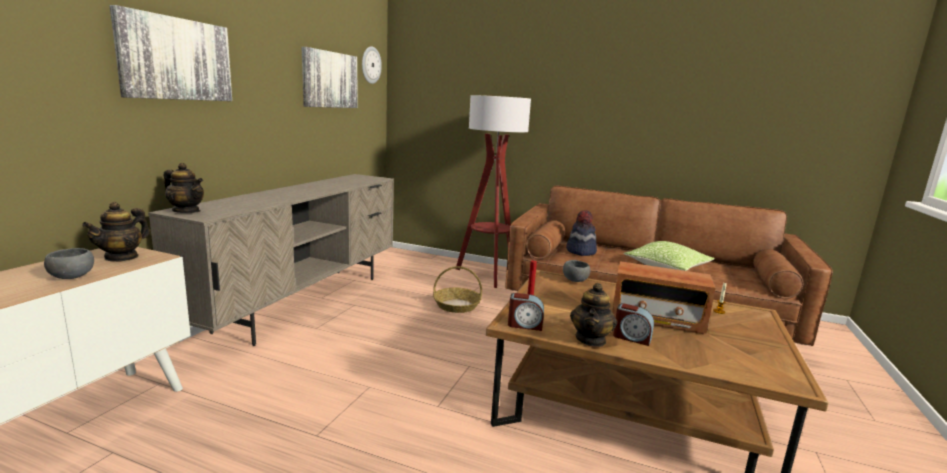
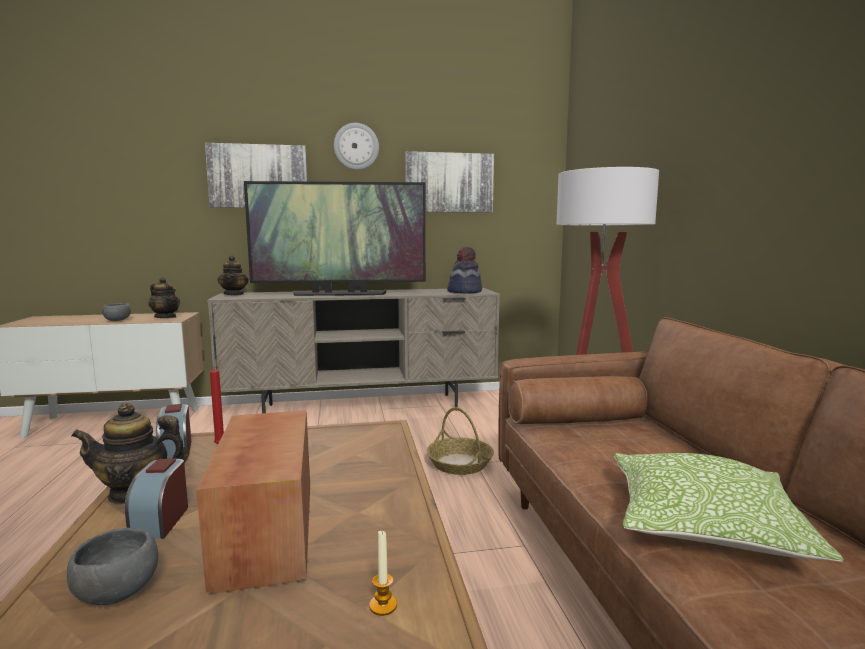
camera: 60 degrees right, 5 degrees down
(122, 257) = (166, 317): teapot -> teapot turned 135 degrees counterclockwise
(292, 194) = (339, 294): none -> television
(370, 65) = (527, 161): wall clock -> wall clock (356, 146)
(574, 280) = (388, 446): grey bowl -> grey bowl (116, 591)
(580, 251) = (611, 437): hat -> hat (464, 291)

